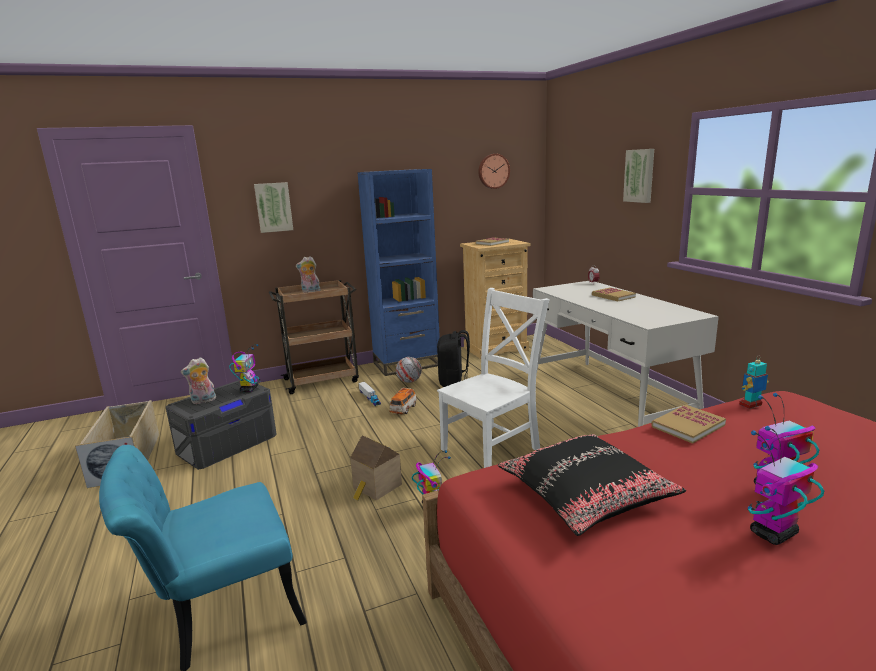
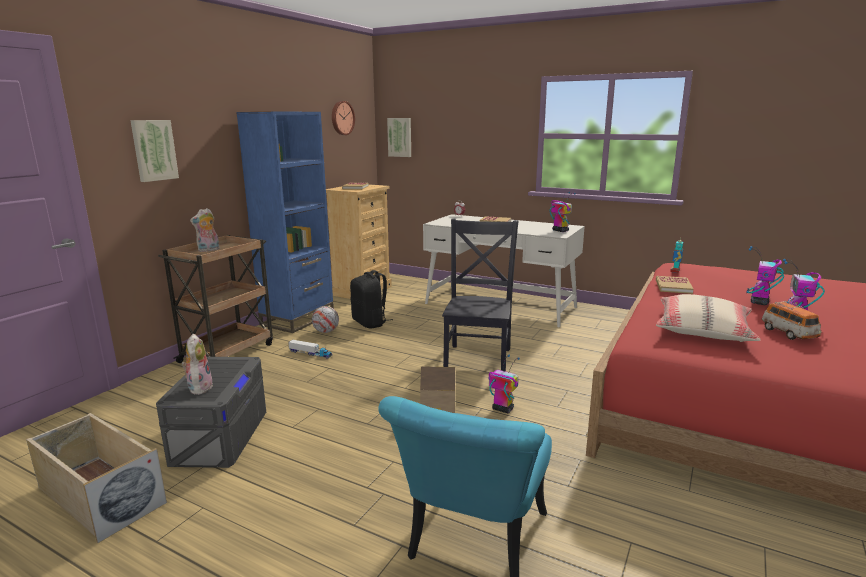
camera: 40 degrees left, 0 degrees up
(203, 401) = (199, 387): plush toy -> plush toy turned 150 degrees clockwise
(249, 389) = (235, 362): toy robot -> toy robot (560, 231)
(403, 409) = (360, 354): toy car -> toy car (788, 333)
(493, 447) = (478, 358): white chair -> black chair
(585, 495) = (703, 330): black pillow -> beige pillow
(640, 175) = (491, 124): picture -> picture (400, 137)

